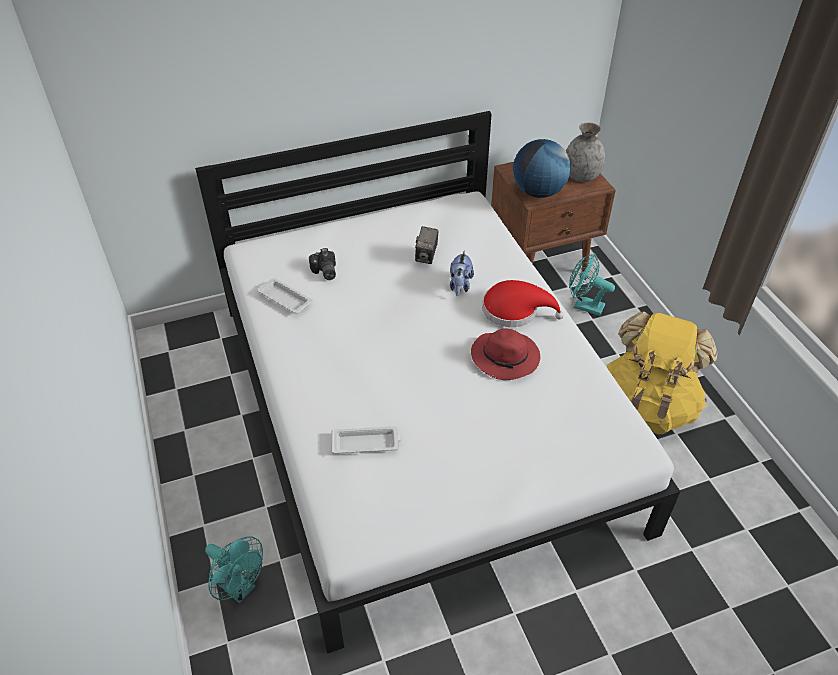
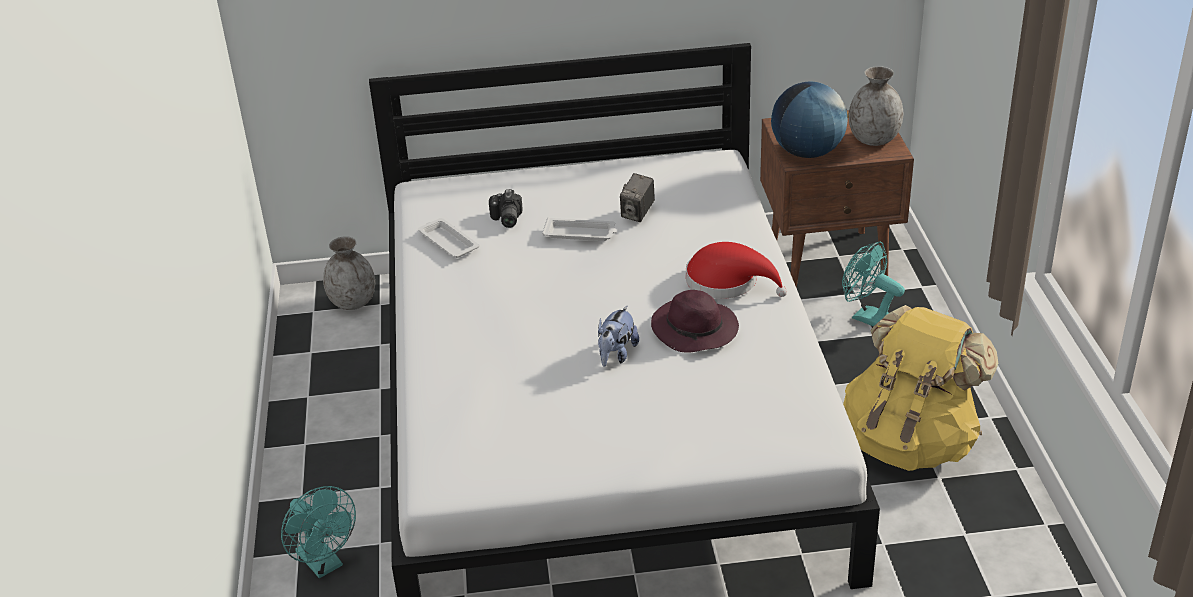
camera: 15 degrees right, 10 degrees down
(199, 339) = (353, 302): none -> grey vase
(366, 443) = (493, 395): white tray -> white tray (580, 234)
(460, 286) = (668, 249): plush toy -> plush toy (616, 354)
(506, 358) = (696, 330): red hat -> purple hat

